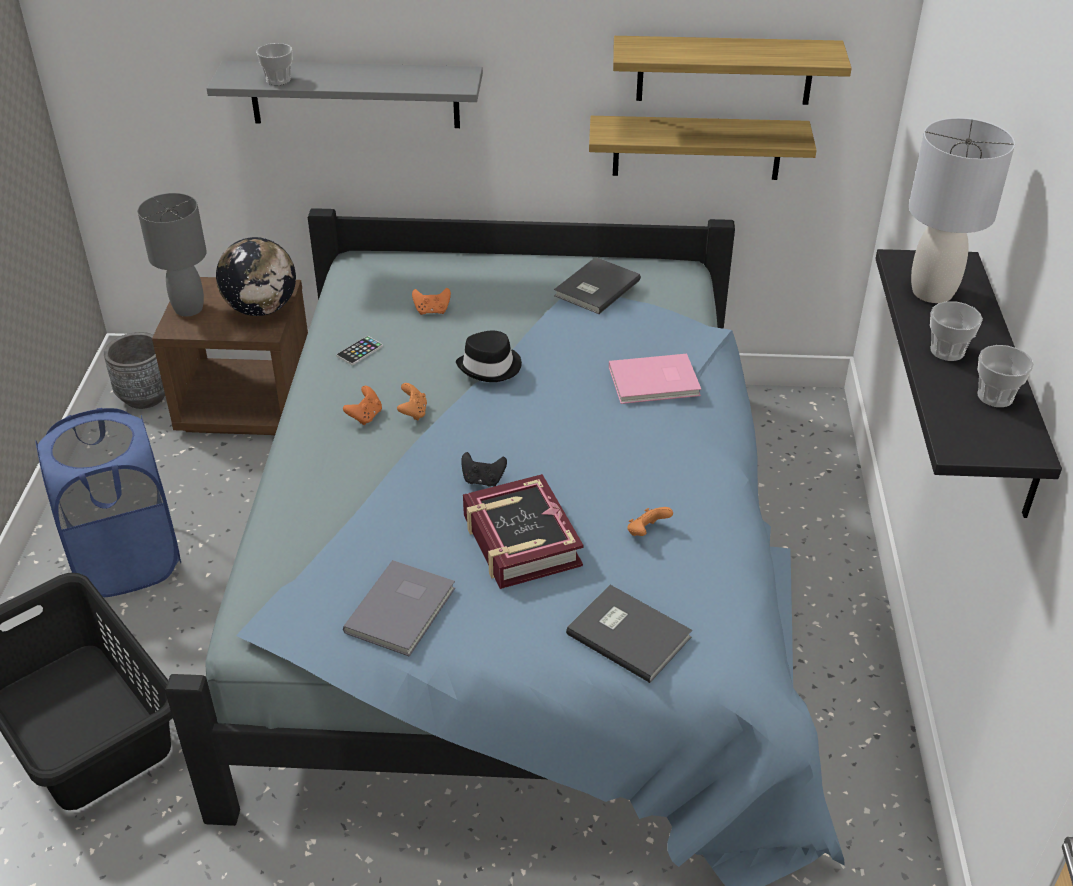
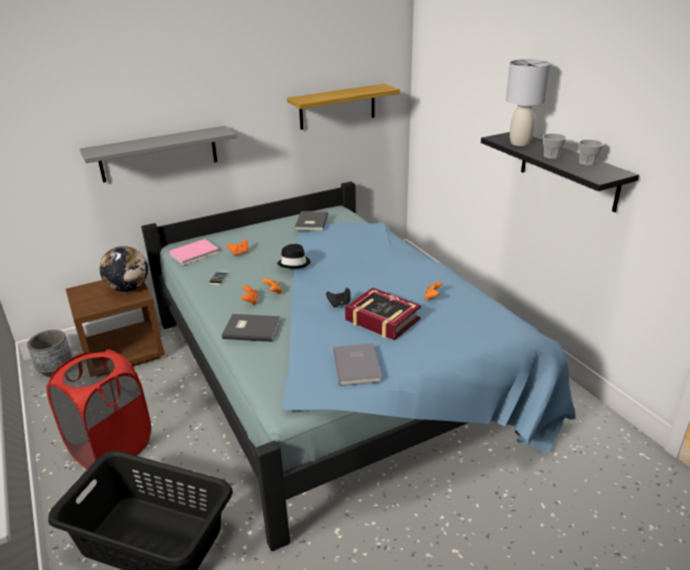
camera: 30 degrees left, 10 degrees down
(127, 560) = (112, 448): blue laundry basket -> red laundry basket
(188, 309) = (84, 300): grey table lamp -> none
(278, 80) = (123, 148): cup -> none
(629, 633) = (467, 334): grey book -> grey book (251, 329)
(655, 382) = (375, 246): pink book -> pink book (195, 253)
(697, 147) = (330, 148): shelf -> none

